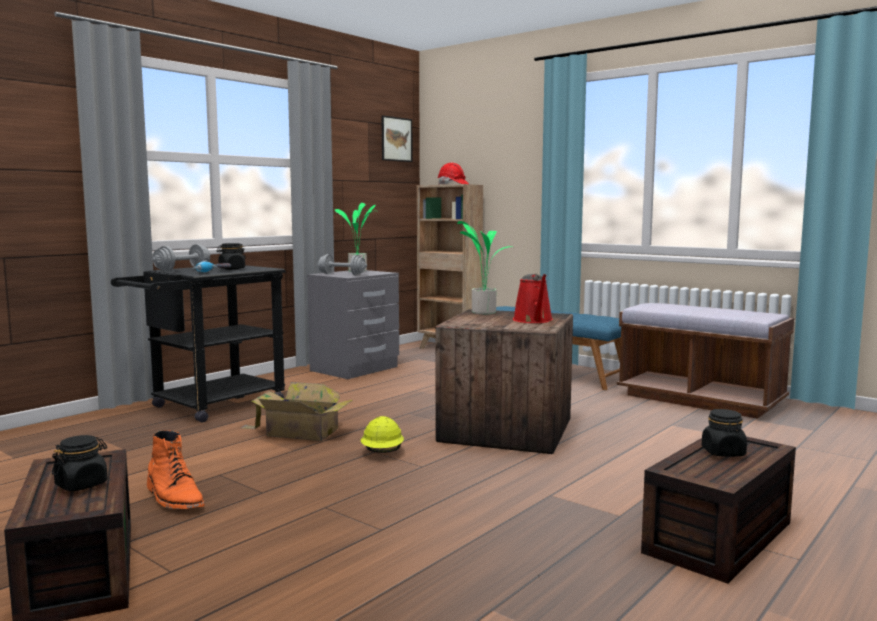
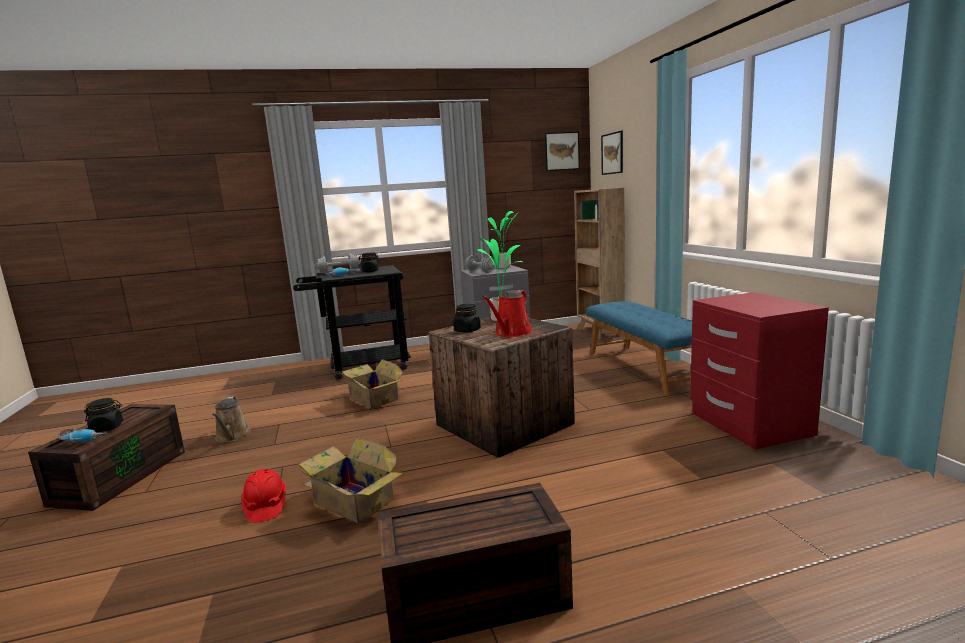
camera: 35 degrees right, 5 degrees up
(79, 501) = (83, 440): none -> power drill
(174, 498) = (232, 436): orange boot -> brown watering can
(382, 453) = (388, 427): yellow hard hat -> none
(452, 184) = (599, 188): red hard hat -> red hard hat (265, 507)
(461, 147) = (612, 153): none -> picture
(477, 512) = (352, 500): none -> cardboard box
(699, 400) = (748, 424): brown bench -> red nightstand
(723, 453) = (481, 514): black jar -> black jar (467, 330)

